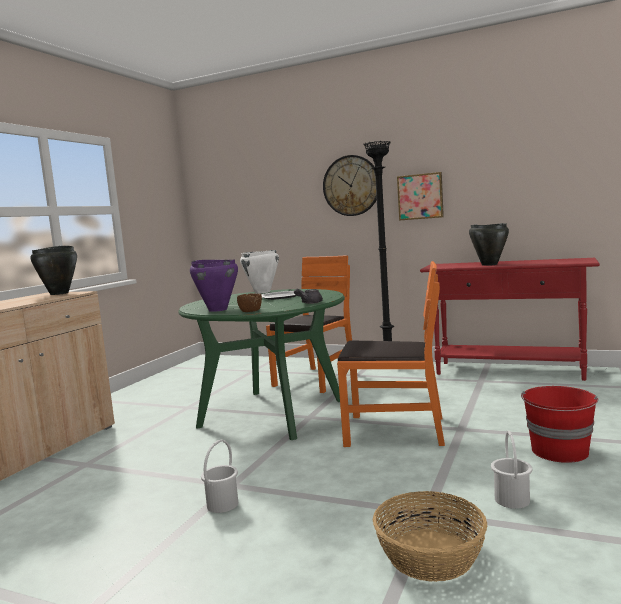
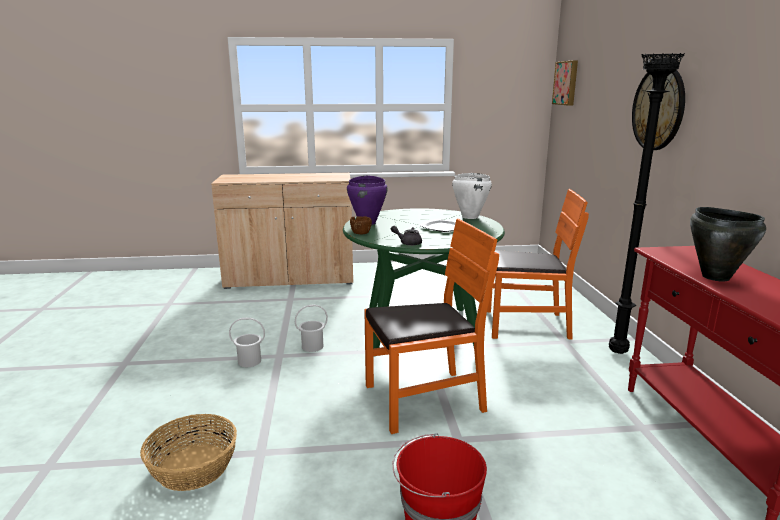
camera: 60 degrees right, 10 degrees up
(60, 293) = (338, 176): black cooking pot -> none
(394, 430) = (424, 399): orange chair -> orange chair turned 90 degrees counterclockwise
(420, 196) = (718, 141): picture -> picture (566, 83)
(511, 500) = (298, 499): white bucket -> white bucket (312, 346)

